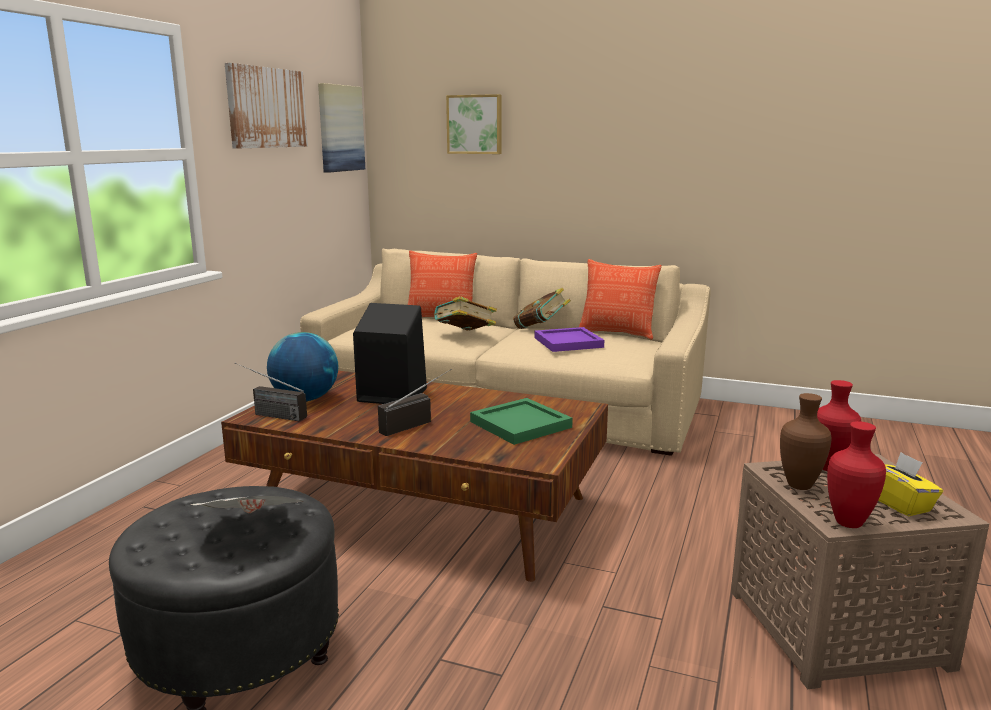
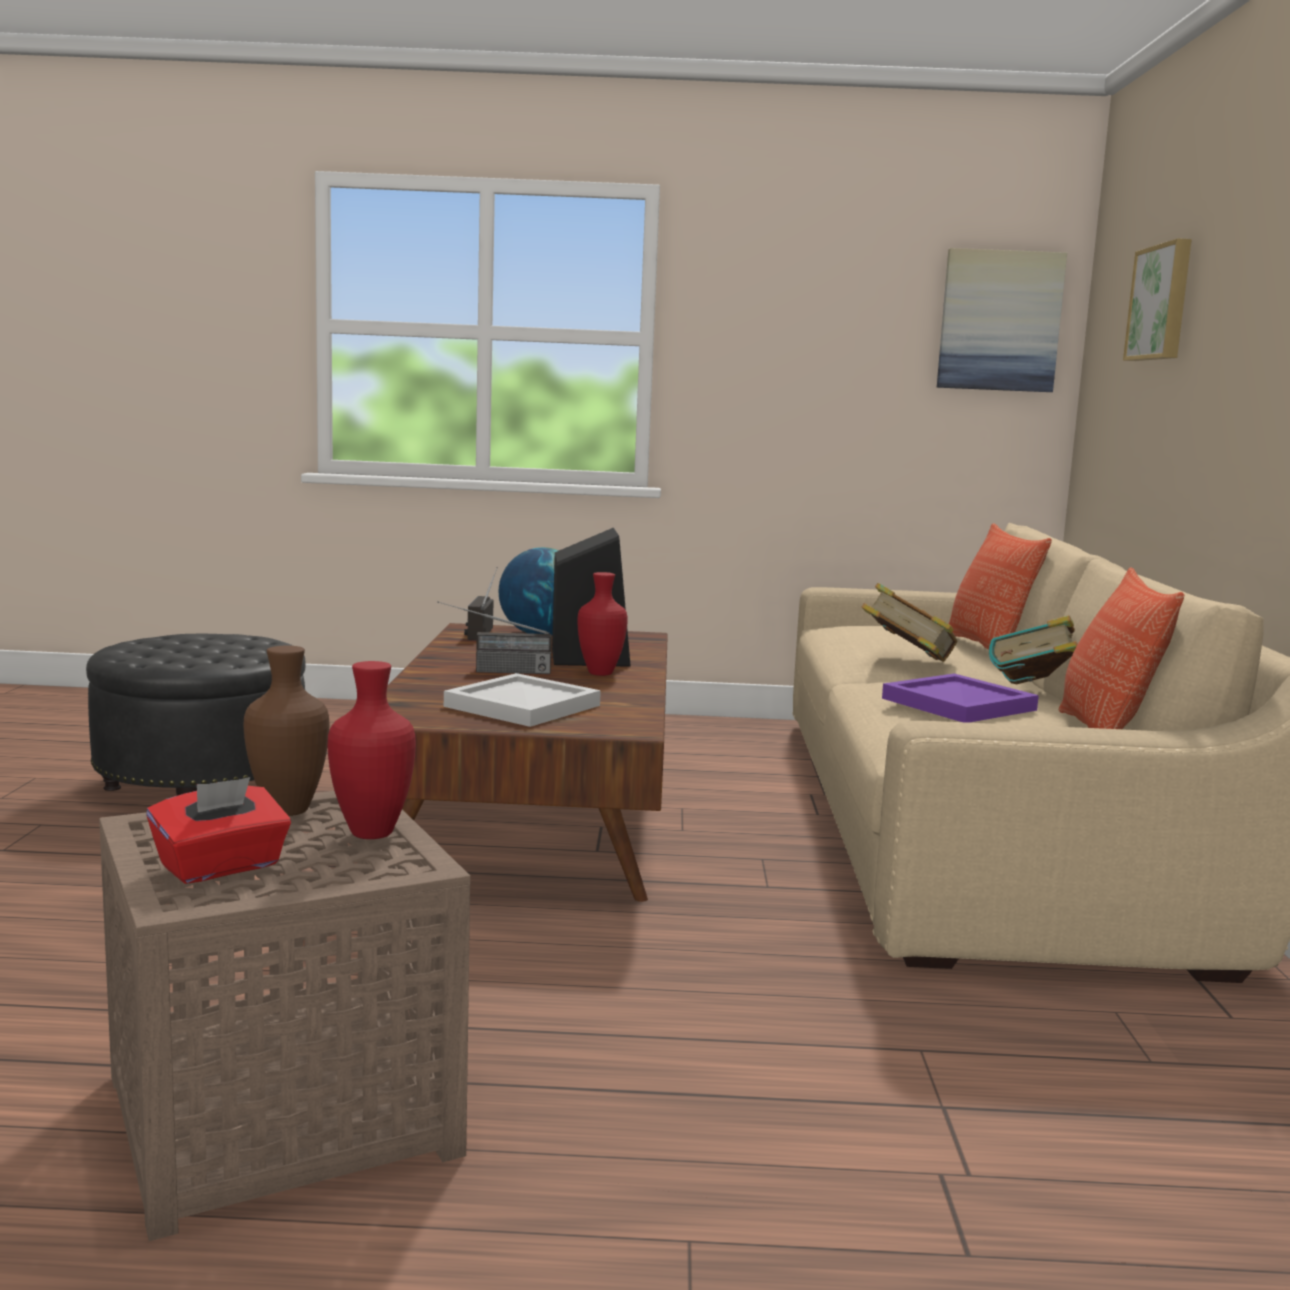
camera: 70 degrees right, 5 degrees down
(254, 528) = (192, 654): newspaper -> none
(266, 108) = (811, 285): picture -> none
(416, 423) = (493, 671): radio -> radio turned 150 degrees clockwise
(522, 424) = (522, 706): green tray -> white tray
(850, 523) = (144, 831): red vase -> red vase (600, 674)
(898, 503) = (221, 867): yellow tissue box -> red tissue box

